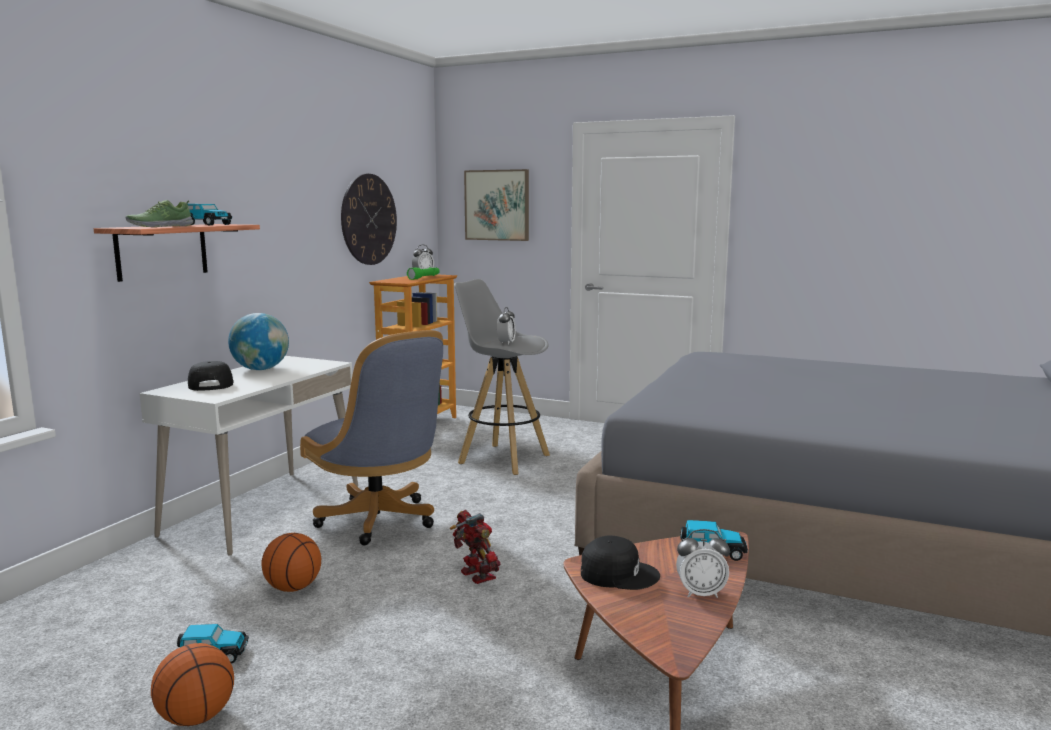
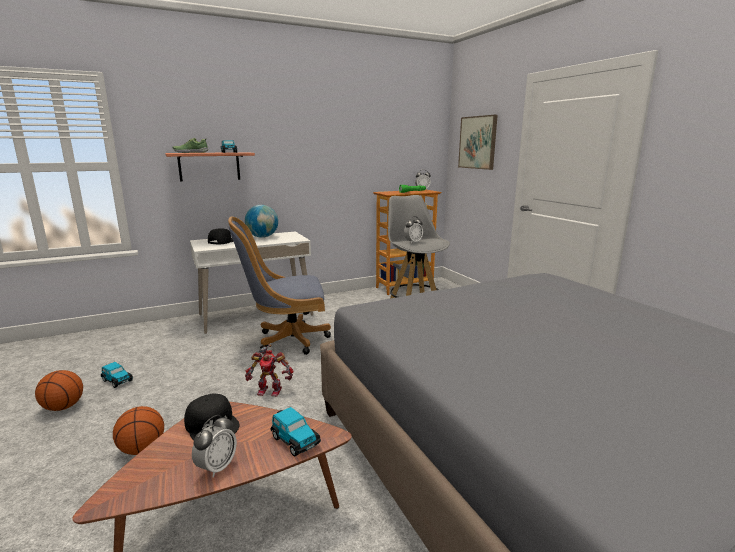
camera: 40 degrees right, 5 degrees up
(293, 588) = (195, 360): basketball -> basketball (142, 449)
(369, 219) = (377, 151): wall clock -> none
(382, 524) = (286, 340): blue office chair -> blue office chair turned 75 degrees clockwise
(475, 576) = (270, 390): toy robot -> toy robot turned 90 degrees clockwise
(701, 593) = (217, 467): alarm clock -> alarm clock turned 105 degrees counterclockwise

